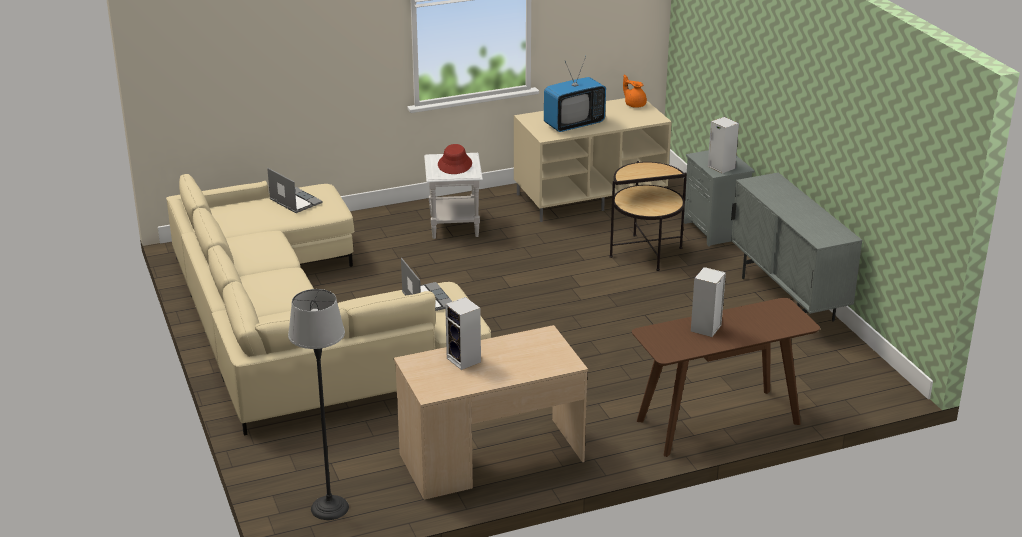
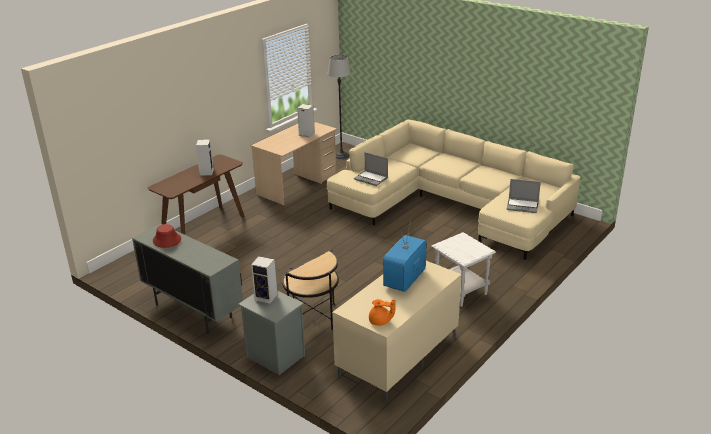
camera: 150 degrees right, 0 degrees up
(455, 164) = (463, 248): red hat -> red hat (166, 240)

